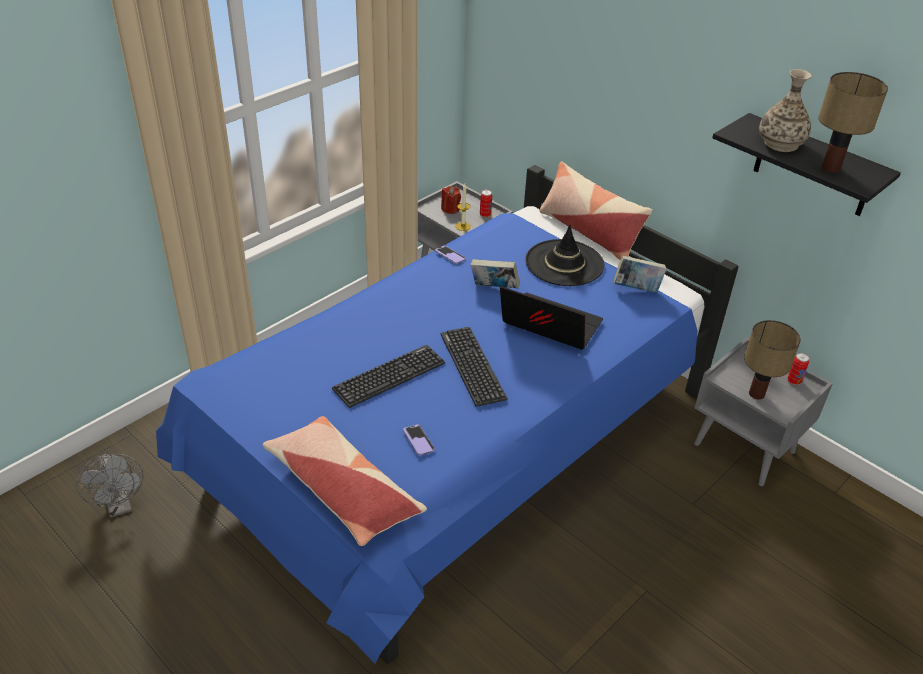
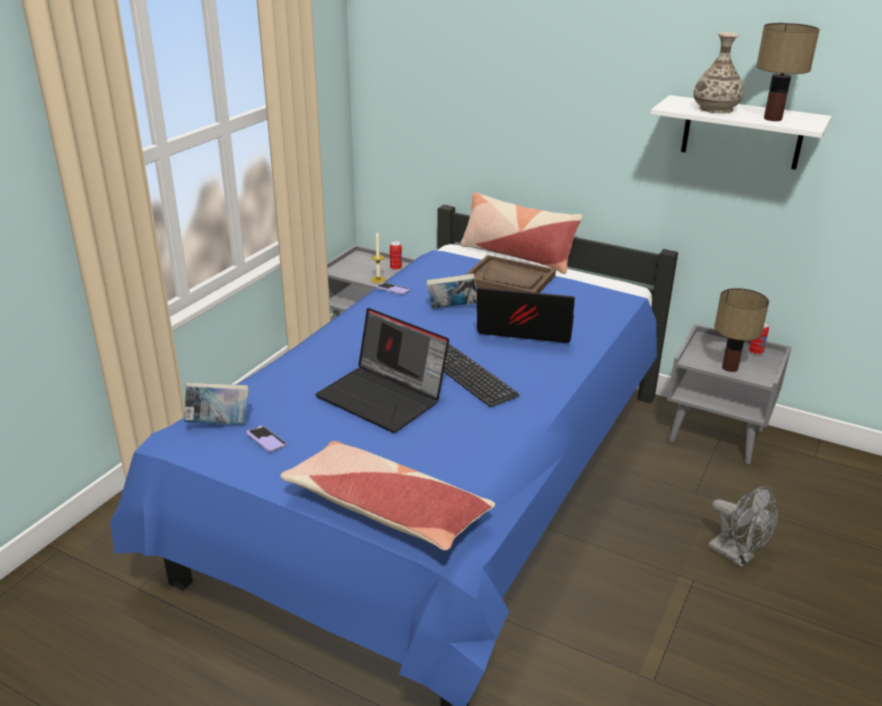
camera: 15 degrees left, 10 degrees down
(119, 506) = (69, 630): grey fan -> grey fan (737, 556)
(389, 376) = (384, 397): keyboard -> laptop
(418, 441) = (446, 448): phone -> phone (266, 440)
(450, 209) = (358, 268): red candle -> none
(564, 263) = (509, 279): black hat -> brown tray
(636, 289) = (589, 289): book -> book (219, 424)
(813, 167) = (742, 132): black shelf -> white shelf

